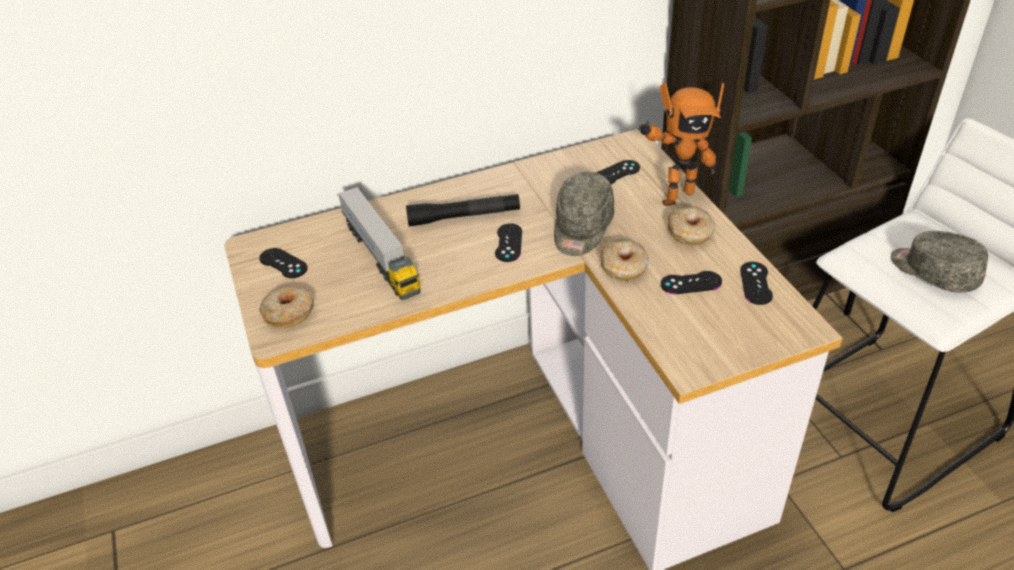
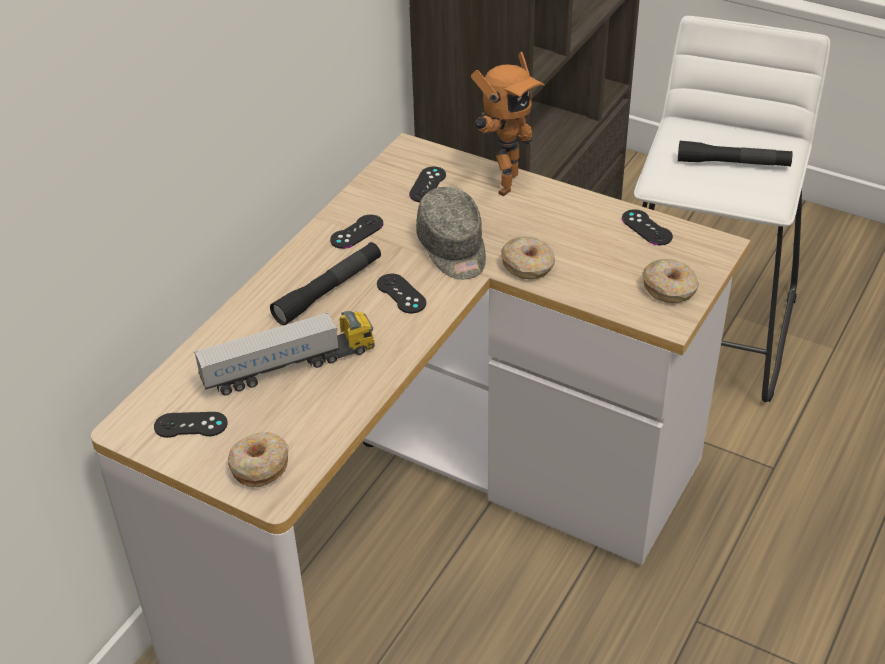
camera: 40 degrees left, 0 degrees up
(381, 256) = (289, 367): toy truck -> toy truck turned 45 degrees counterclockwise
(690, 232) = (550, 210): donut -> donut (670, 288)
(691, 283) = (597, 252): black game controller -> black game controller (357, 232)
(933, 272) = (733, 163): grey cap -> black flashlight

